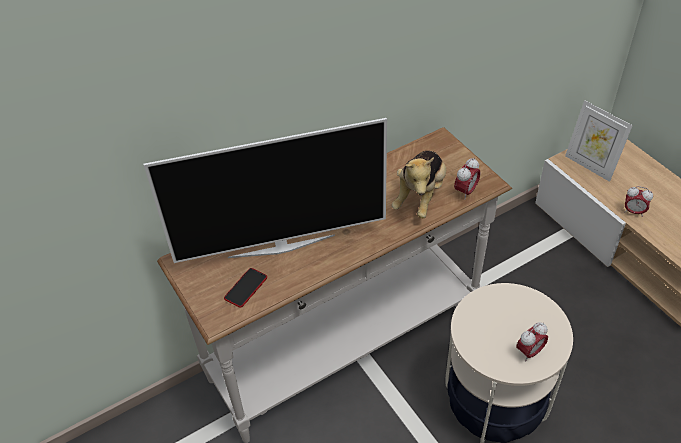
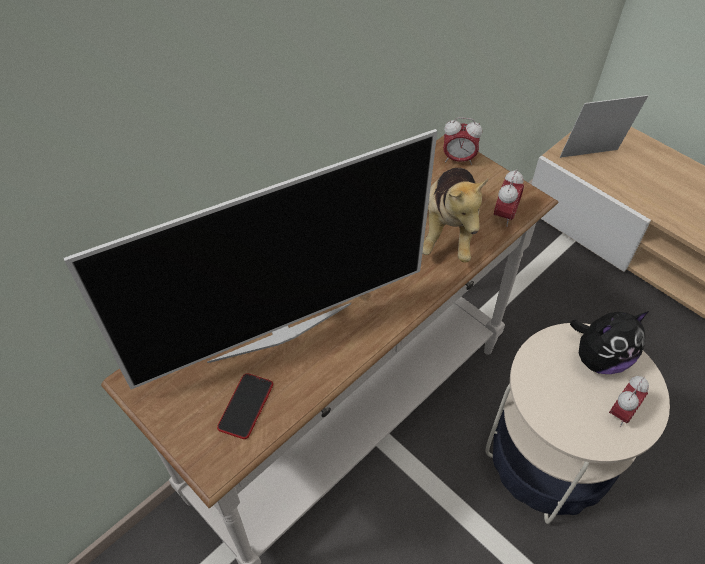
camera: 15 degrees left, 5 degrees up
(526, 312) = (599, 358): none -> plush toy
(590, 166) = (591, 157): picture frame -> picture frame turned 135 degrees clockwise
(633, 212) = (655, 205): alarm clock -> alarm clock (458, 159)

